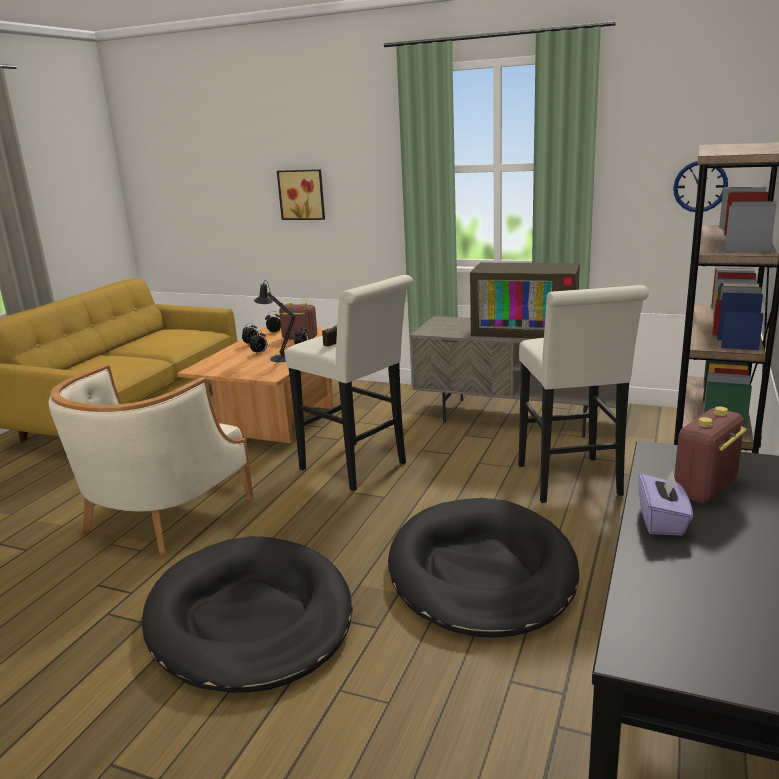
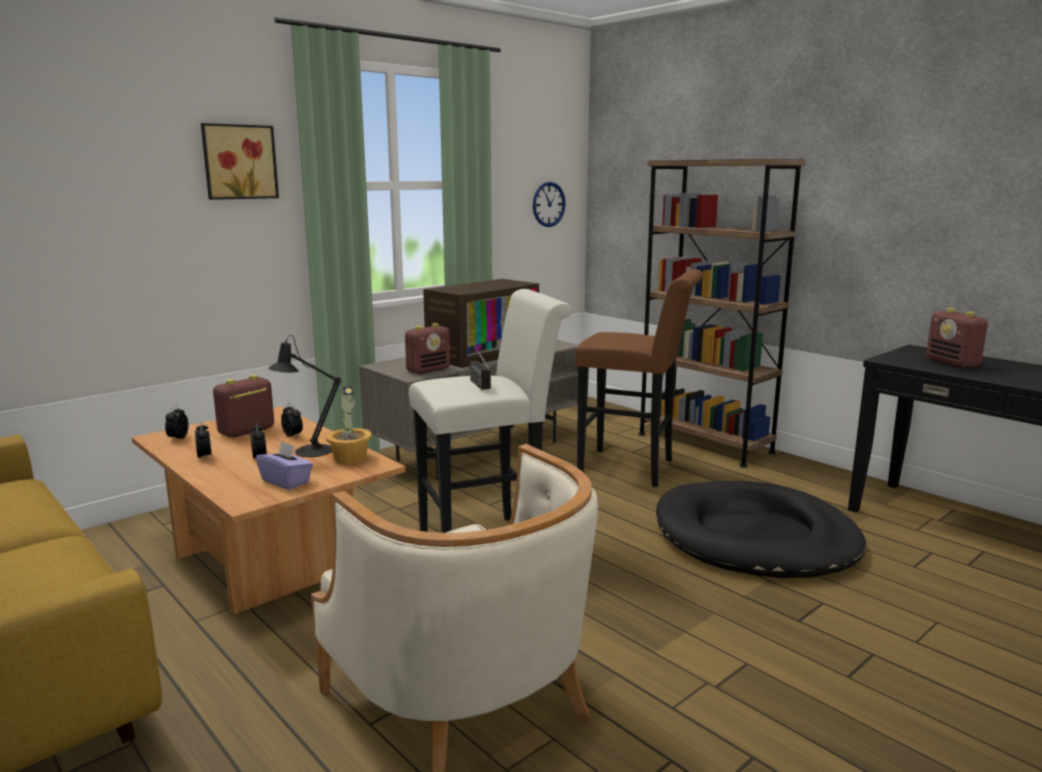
camera: 65 degrees left, 5 degrees down
(250, 618) = (779, 671): black dog bed -> none
(277, 368) = (350, 458): none -> potted plant
(302, 194) = (127, 223): picture -> picture (239, 162)
(448, 331) = (428, 370): none -> radio
(571, 483) = (634, 469): white stool -> brown stool
(662, 521) = (1000, 377): purple tissue box -> purple tissue box (286, 481)

